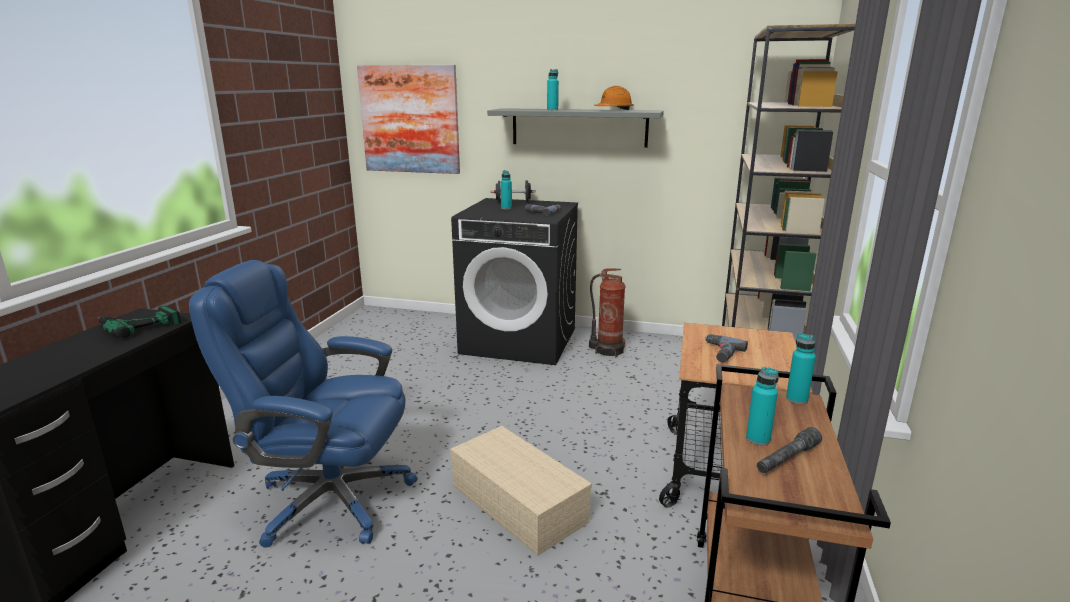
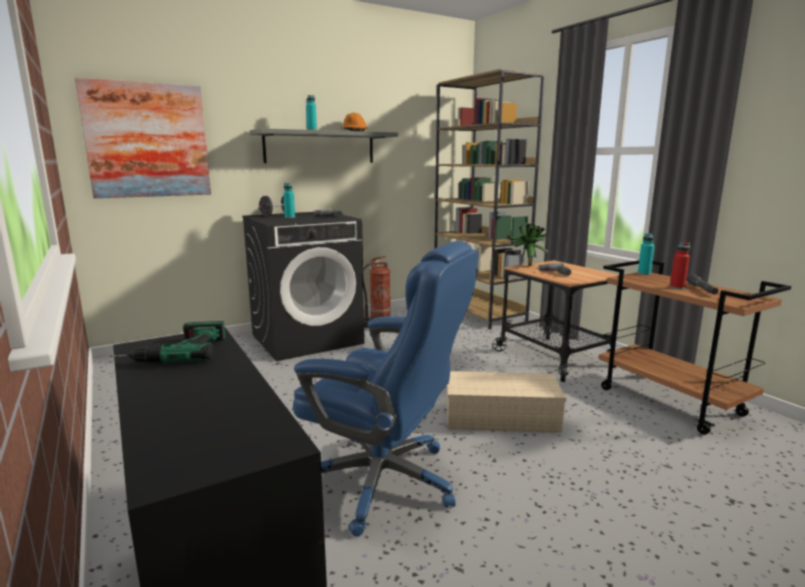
camera: 45 degrees left, 5 degrees down
(330, 498) = (385, 481): blue office chair -> blue office chair turned 120 degrees counterclockwise
(721, 329) = (527, 265): none -> potted plant
(758, 439) = (677, 288): turquoise bottle -> red bottle

